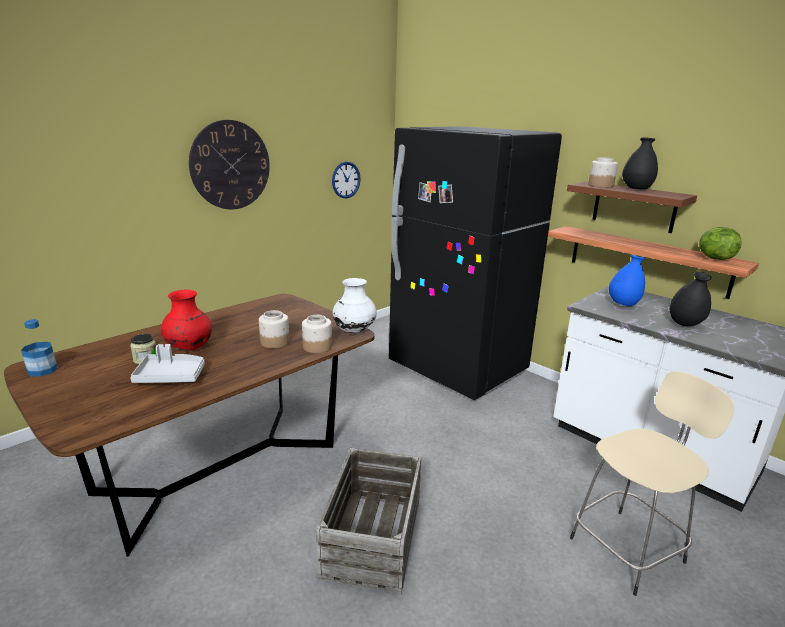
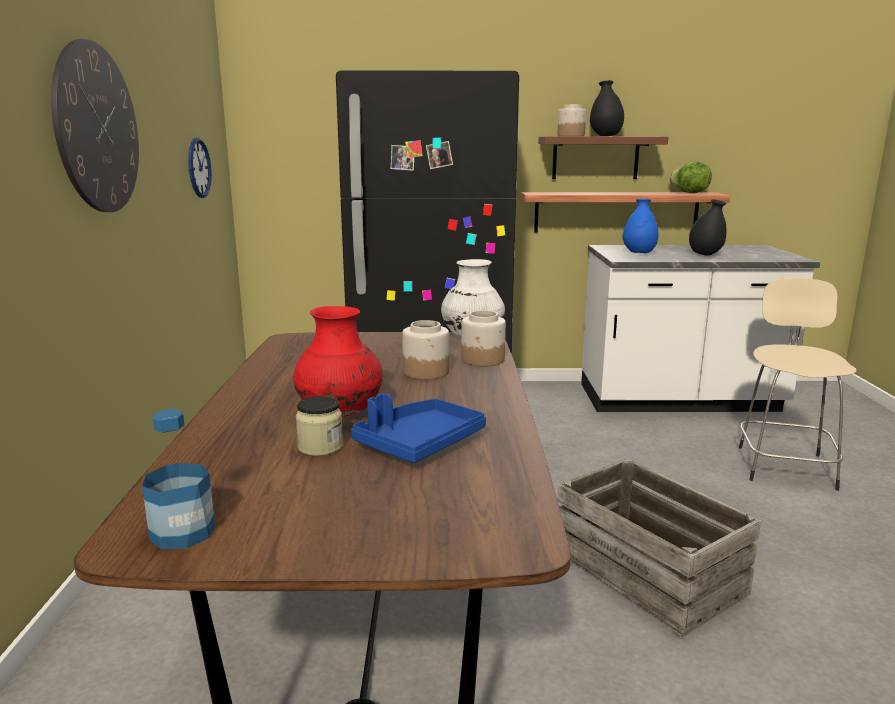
camera: 45 degrees left, 5 degrees down
(171, 376) = (419, 443): grey tray -> blue tray

